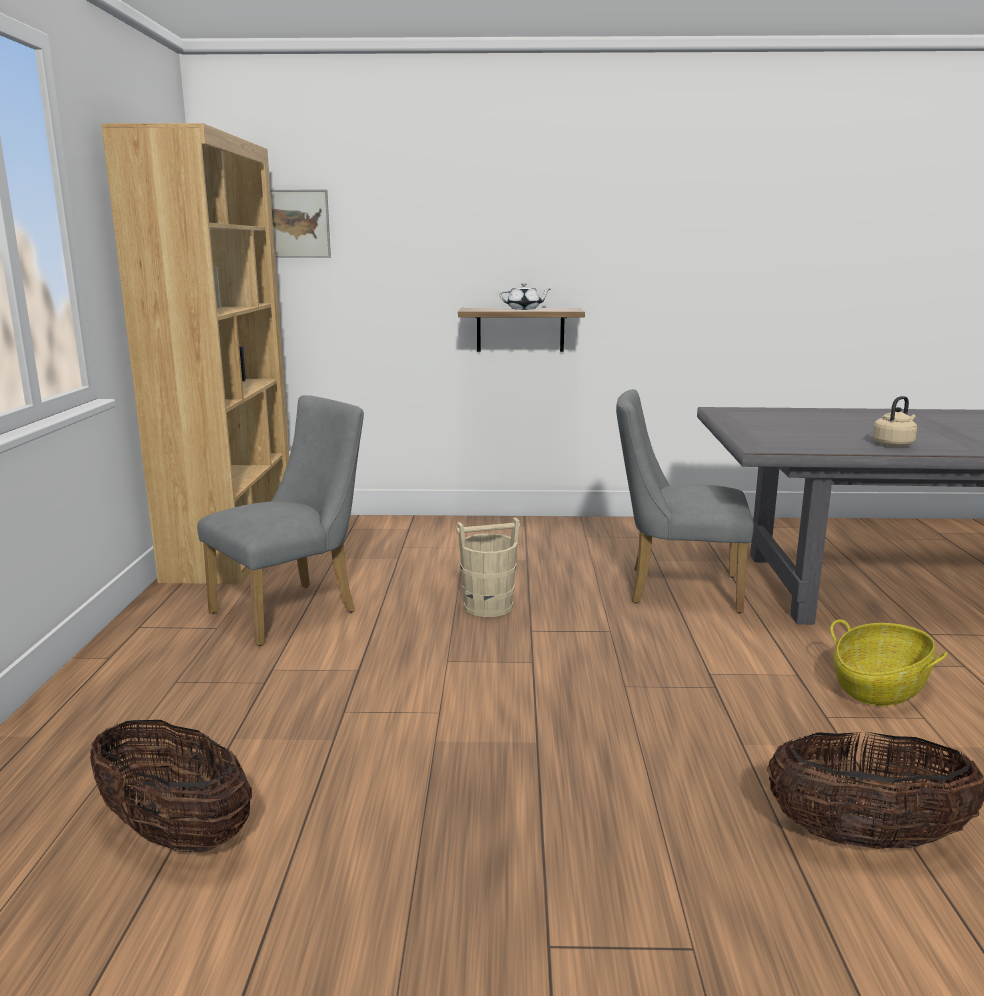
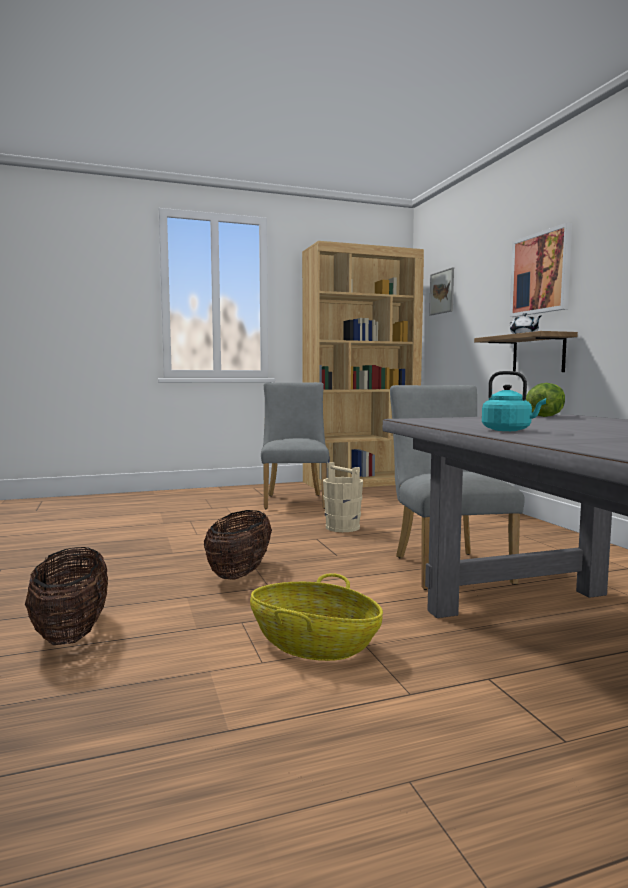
camera: 70 degrees right, 10 degrees down
(175, 833) = (89, 516): basket -> basket (239, 573)
(293, 610) = (294, 500): grey chair -> grey chair turned 120 degrees counterclockwise
(519, 232) = (541, 273): none -> picture
(730, 415) = (545, 416): none -> lettuce
(894, 444) = (509, 430): beige kettle -> turquoise kettle

